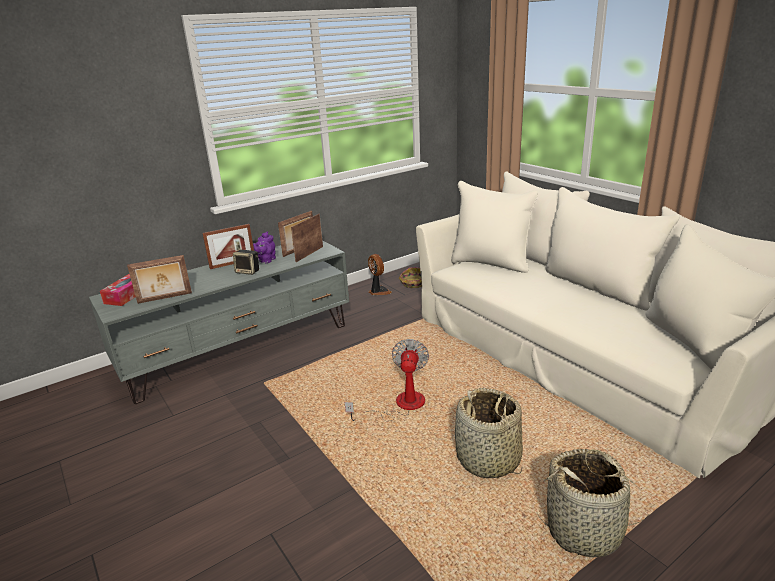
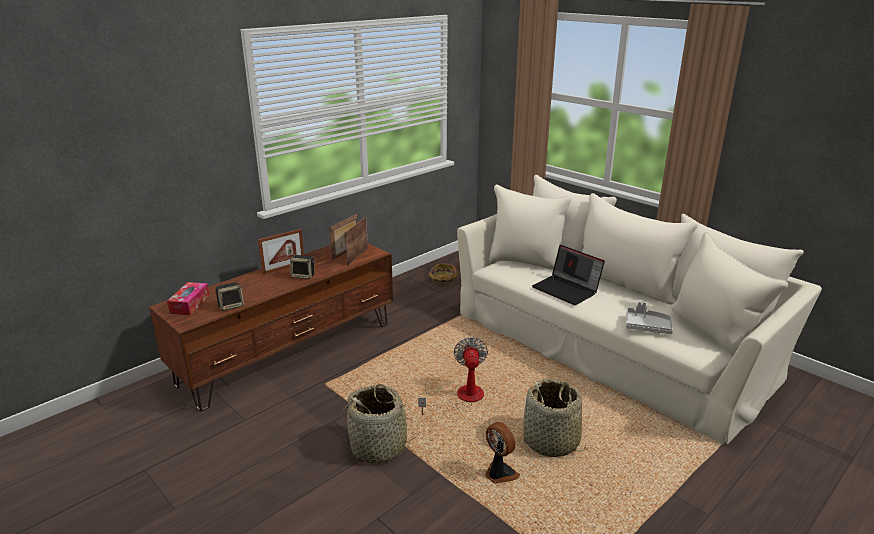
camera: 10 degrees left, 0 degrees up
(165, 298) = (231, 306): picture frame -> speaker
(240, 349) = (290, 352): grey tv stand -> brown tv stand
(266, 260) = (316, 264): purple teapot -> none
(378, 291) = (411, 288): fan -> fan (499, 474)
(527, 292) = (567, 290): none -> laptop
(585, 530) = (641, 493): basket -> basket (379, 447)
(612, 334) = (647, 326): none -> grey tray

